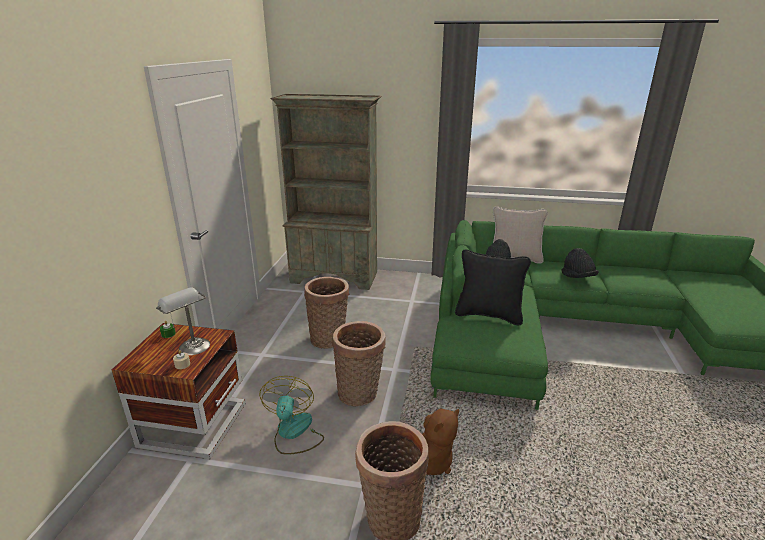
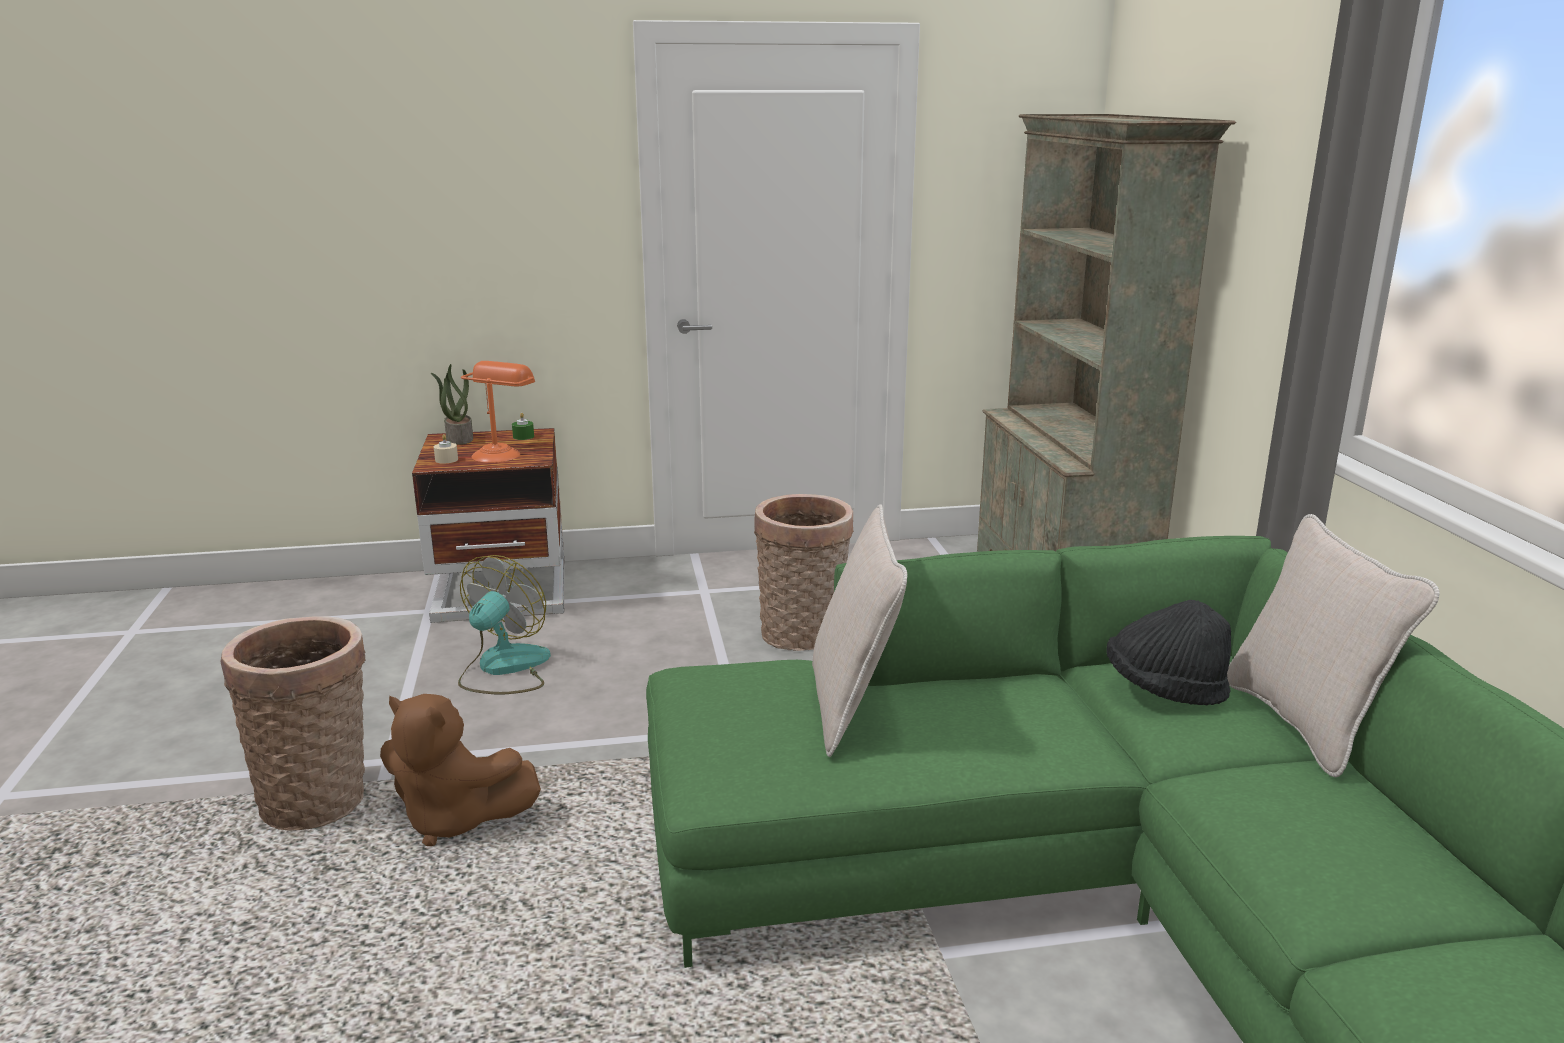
camera: 70 degrees right, 5 degrees down
(141, 357) = (459, 438): none -> potted plant
(190, 344) = (501, 452): white table lamp -> orange table lamp
(294, 433) = (503, 669): fan -> fan turned 45 degrees counterclockwise
(360, 393) = (637, 706): basket -> none
(488, 315) = (852, 707): black pillow -> beige pillow
(577, 277) = (1285, 854): black hat -> none

